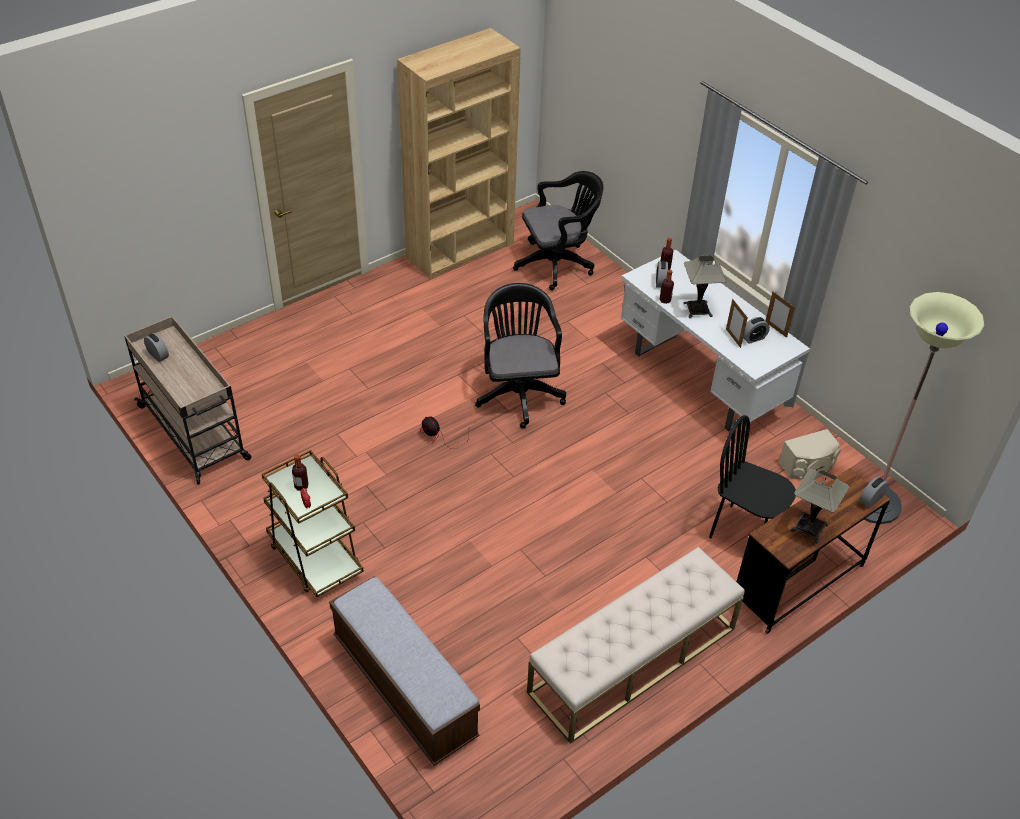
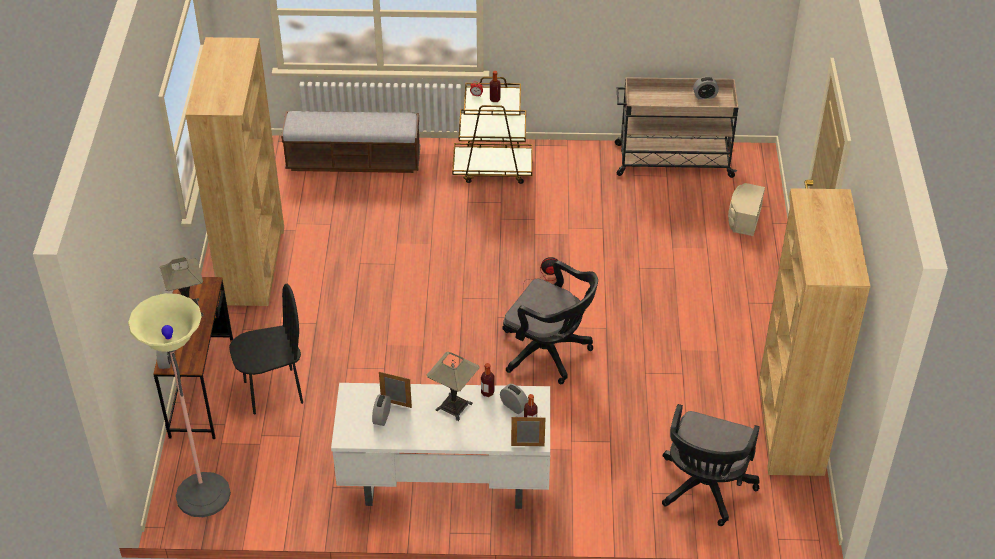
camera: 130 degrees right, 0 degrees up
(632, 660) = (253, 264): beige bench -> brown bookcase
(776, 329) = (375, 442): picture frame -> picture frame (527, 446)
(808, 466) = (282, 483): beige speaker -> beige speaker (743, 218)

